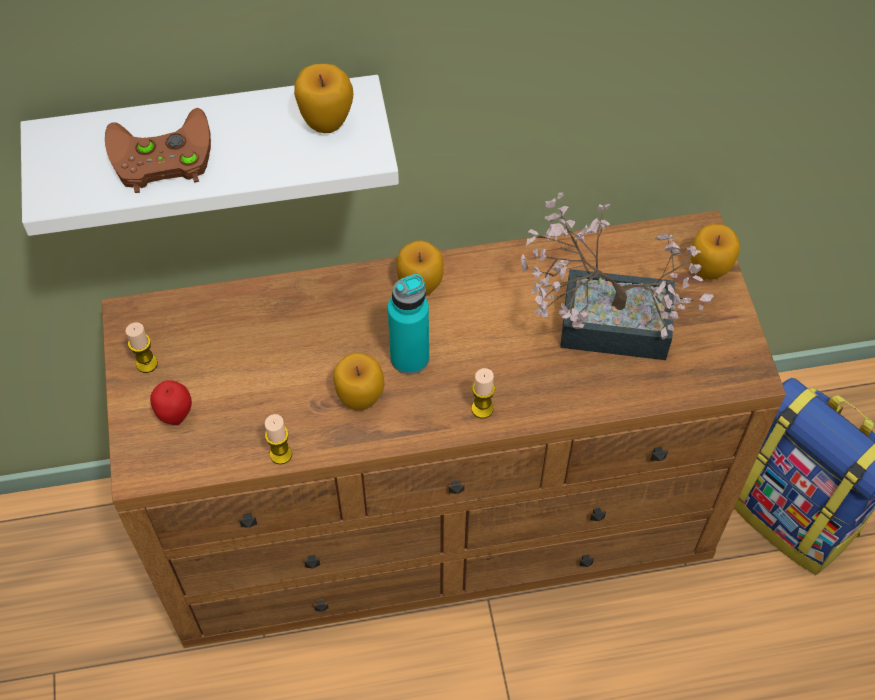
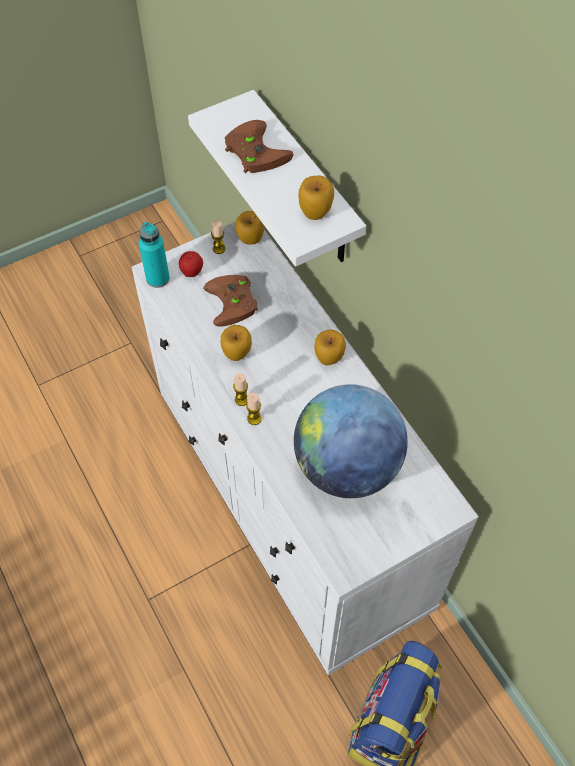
camera: 70 degrees right, 0 degrees up
(264, 374) = (234, 303): none -> brown game controller
(281, 454) = (185, 329): candle -> candle (241, 400)
(409, 358) = (274, 370): turquoise bottle -> turquoise bottle (158, 278)
(440, 522) = (290, 500): brown dresser -> white dresser
(600, 322) = (347, 466): potted plant -> globe
(709, 269) = (421, 522): apple -> apple (250, 240)

